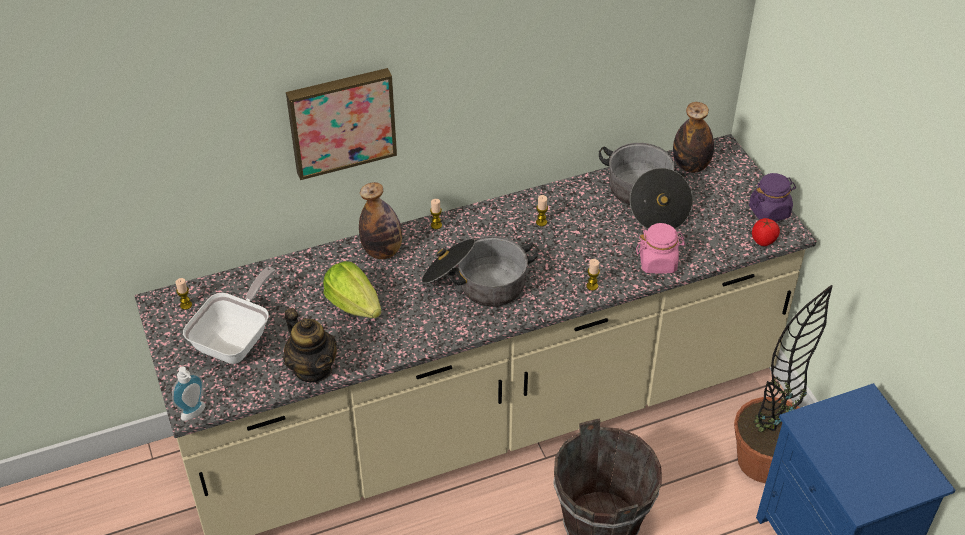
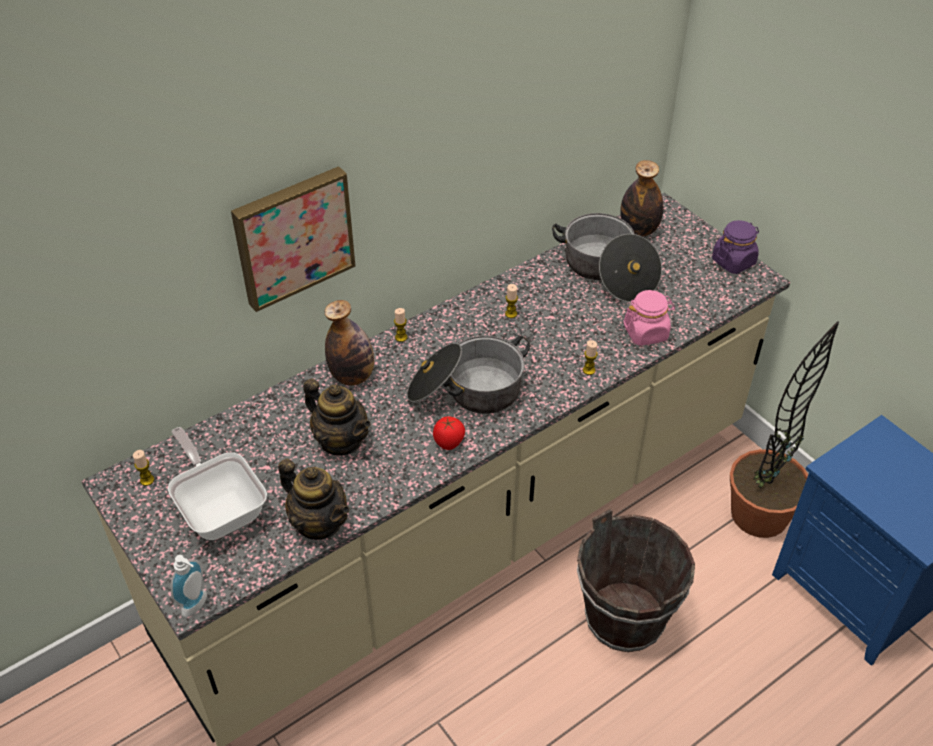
camera: 15 degrees left, 0 degrees up
(237, 340) = (220, 508): frying pan -> frying pan turned 45 degrees counterclockwise
(354, 304) = (341, 441): lettuce -> teapot
(763, 241) = (740, 292): tomato -> tomato (449, 443)

